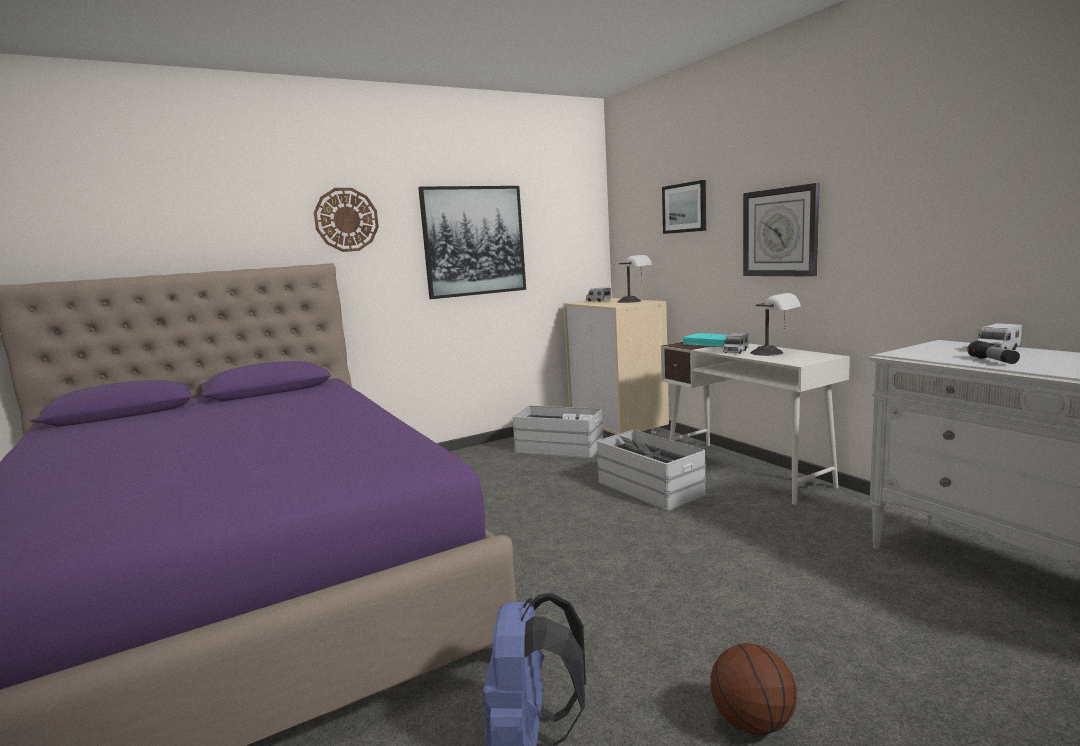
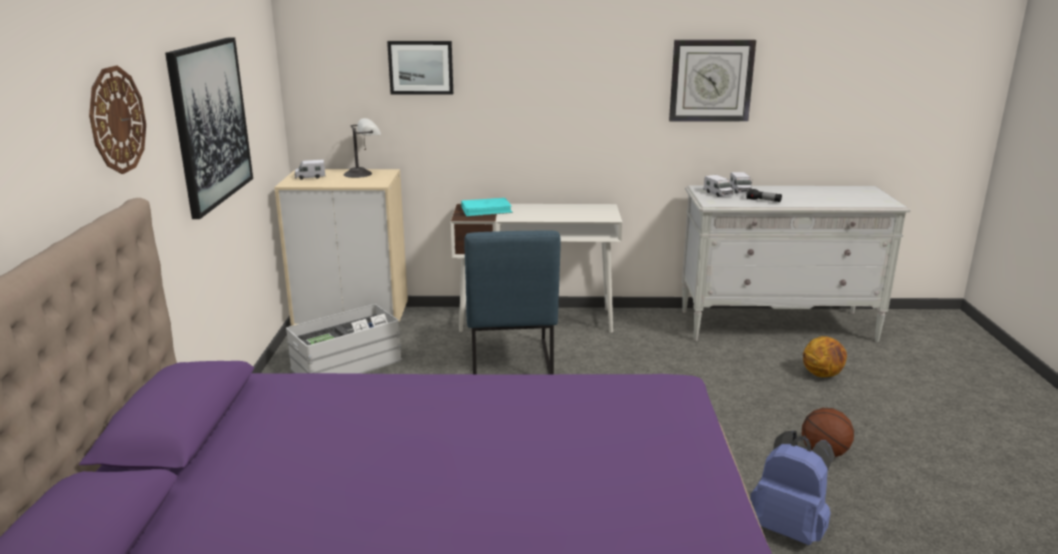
camera: 60 degrees left, 10 degrees up
(648, 488) = (510, 364): grey storage box -> blue chair
(735, 351) = (535, 215): toy truck -> toy truck (718, 194)
(773, 353) = (565, 211): table lamp -> none
(780, 232) = (546, 101): wall clock -> wall clock (711, 80)
(989, 666) = (822, 374): none -> basketball

